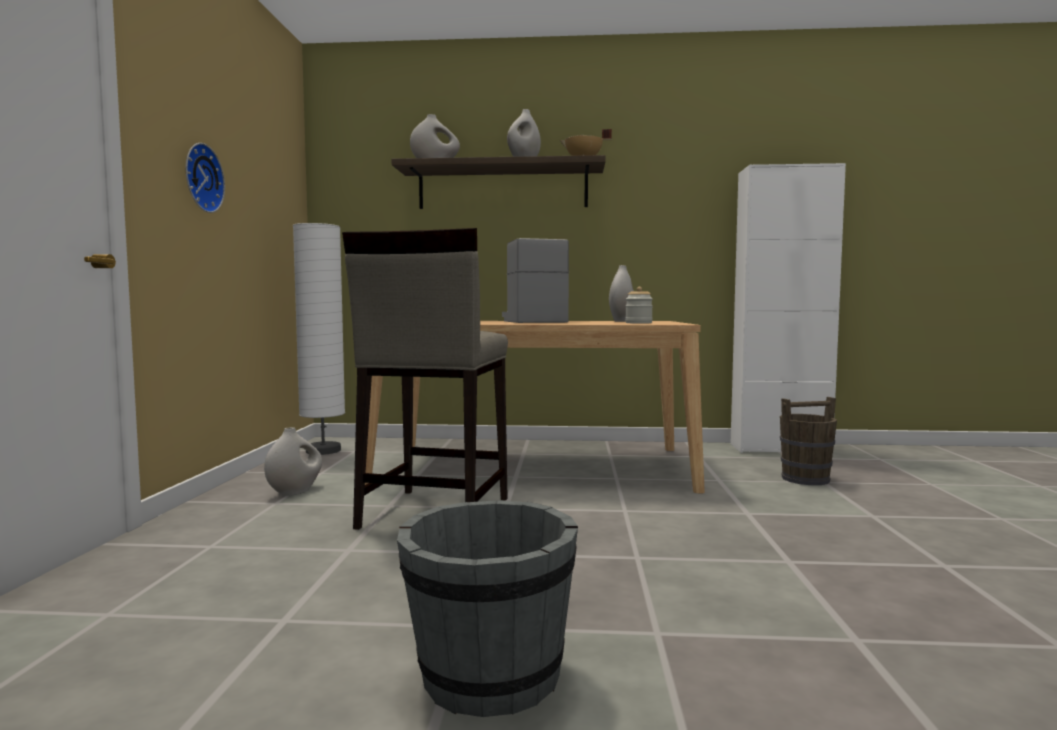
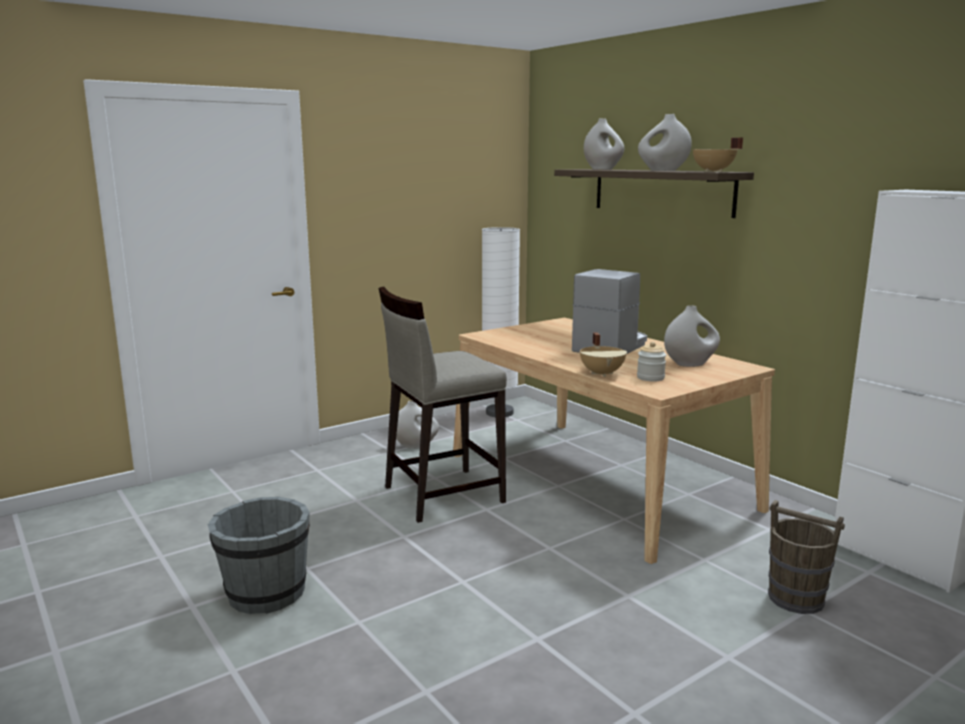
camera: 50 degrees right, 10 degrees up
(200, 178) = (382, 215): wall clock -> none
(601, 323) = (602, 373): none -> beige cooking pot

